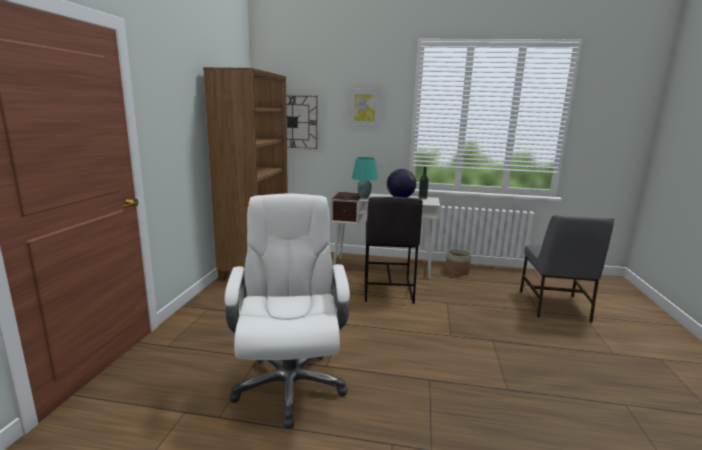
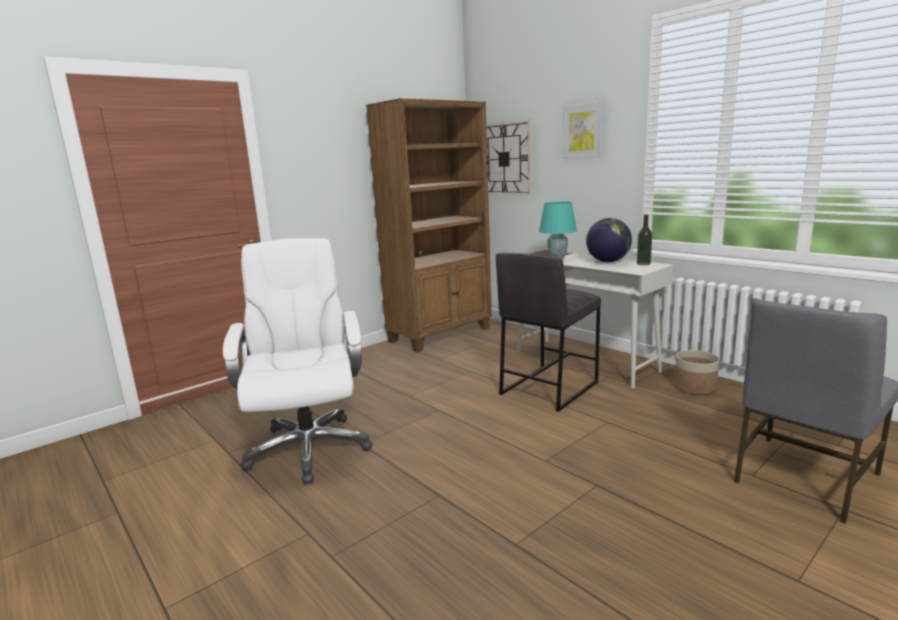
camera: 40 degrees right, 0 degrees up
(289, 384) = (308, 448): white office chair -> white office chair turned 45 degrees counterclockwise

